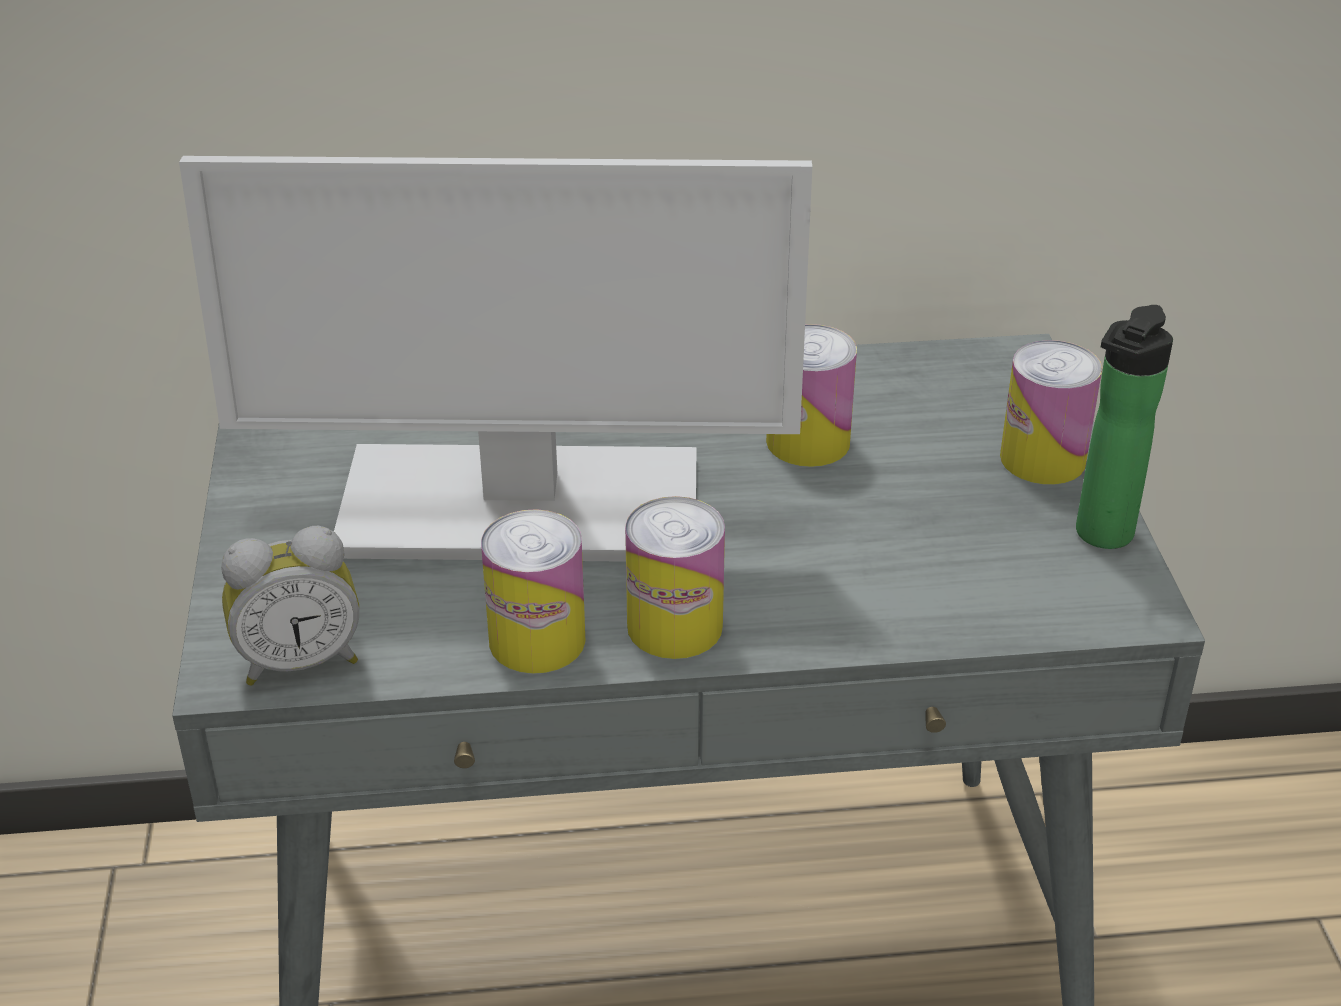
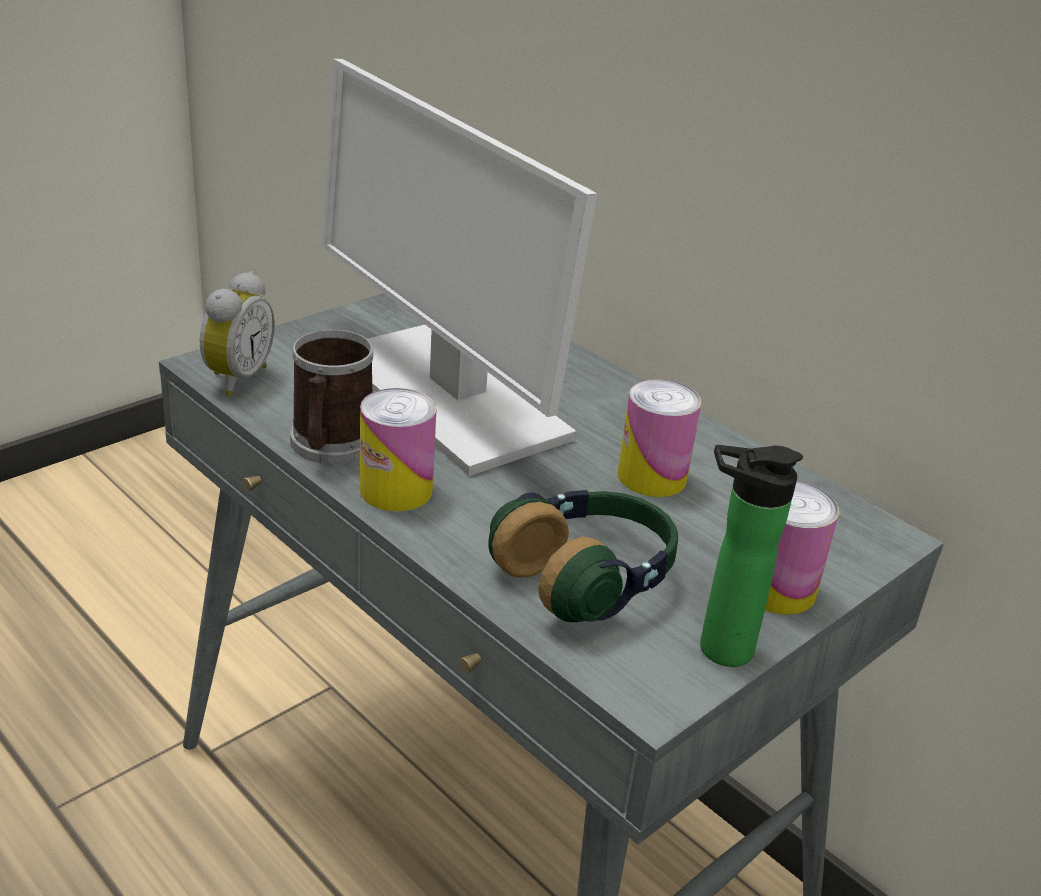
camera: 50 degrees right, 5 degrees down
(299, 660) = (235, 379): alarm clock -> alarm clock turned 105 degrees counterclockwise
(537, 640) = (330, 446): can -> mug
(940, 564) = (587, 579): none -> headphones

